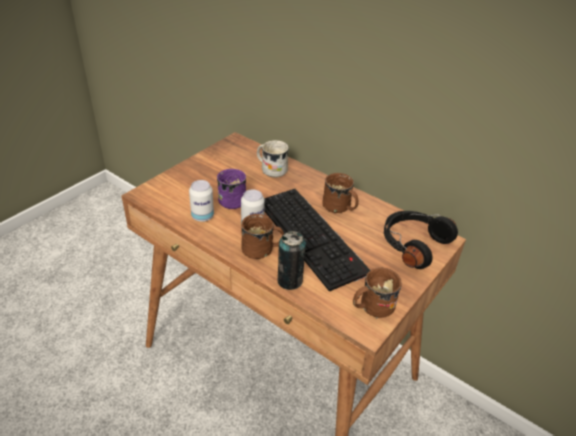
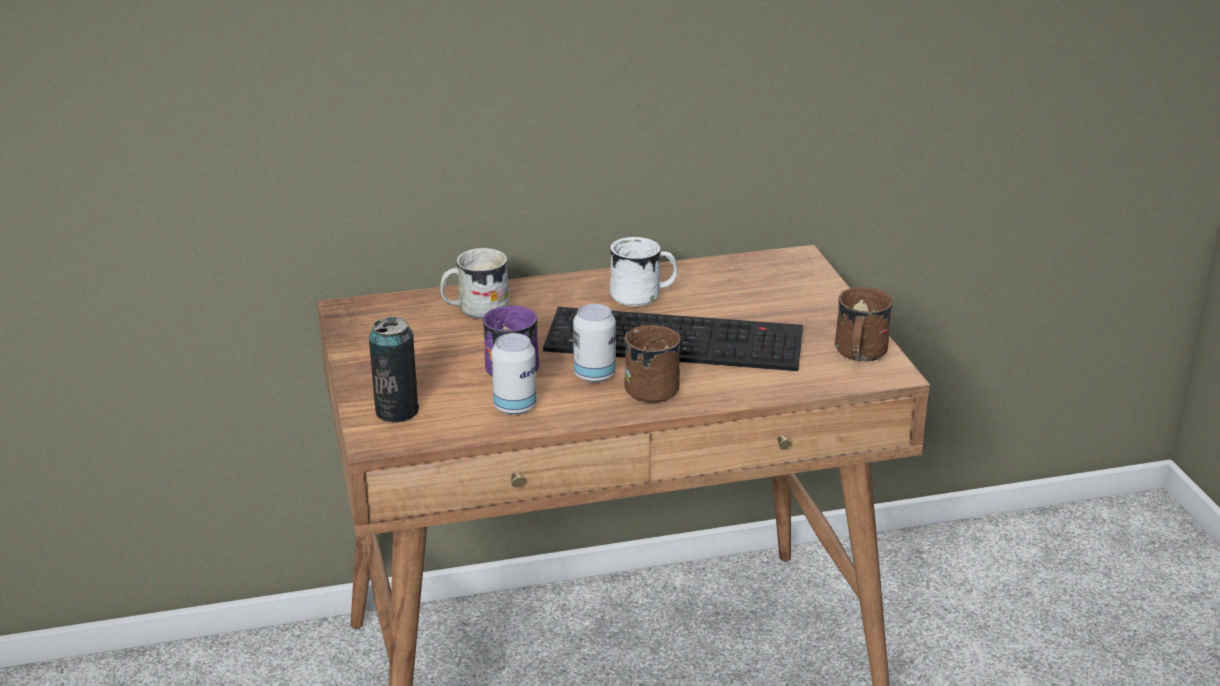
camera: 50 degrees left, 10 degrees down
(290, 280) = (745, 390): can -> can (397, 411)
(339, 208) = (643, 296): brown mug -> white mug
(412, 244) = (781, 280): black headphones -> none

